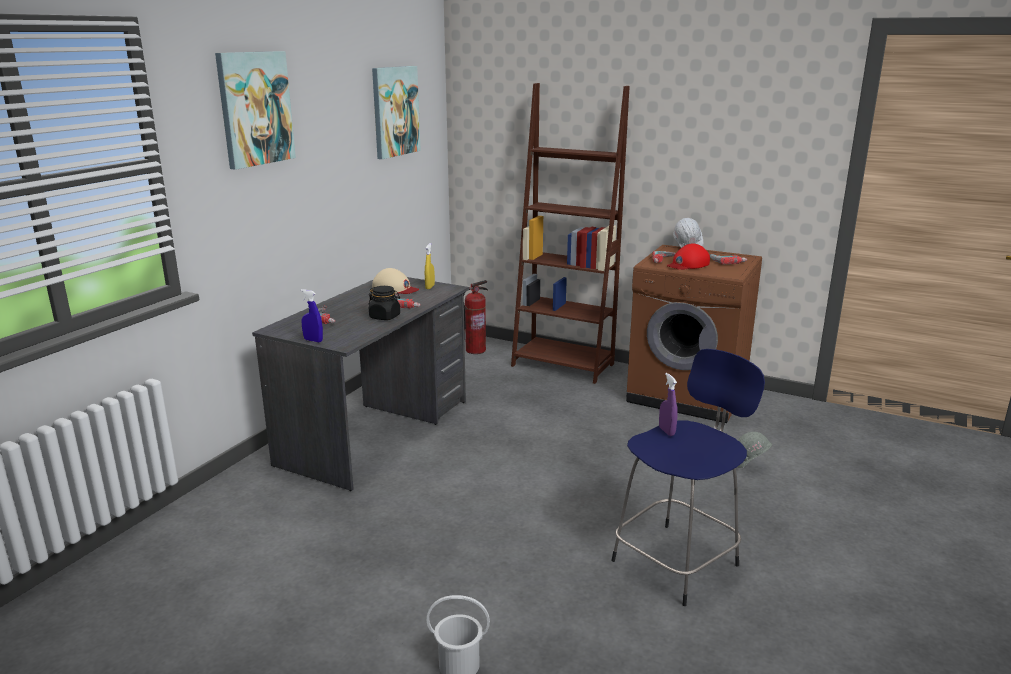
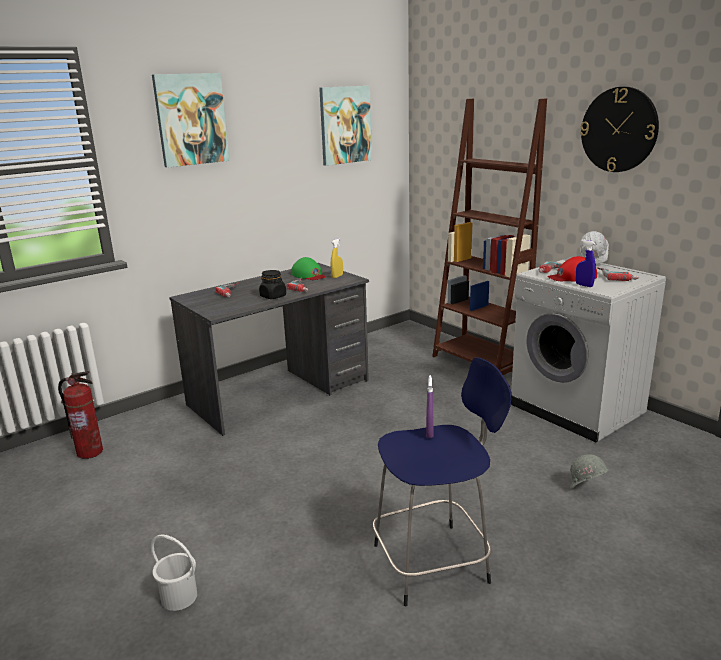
camera: 25 degrees right, 0 degrees up
(313, 340) = (200, 308): blue spray bottle -> blue spray bottle (584, 285)
(395, 289) = (309, 275): beige cap -> green cap
(475, 350) = (414, 339): fire extinguisher -> fire extinguisher (90, 452)
(686, 396) = (575, 409): brown washing machine -> white washing machine
(707, 118) = (619, 130): none -> wall clock

